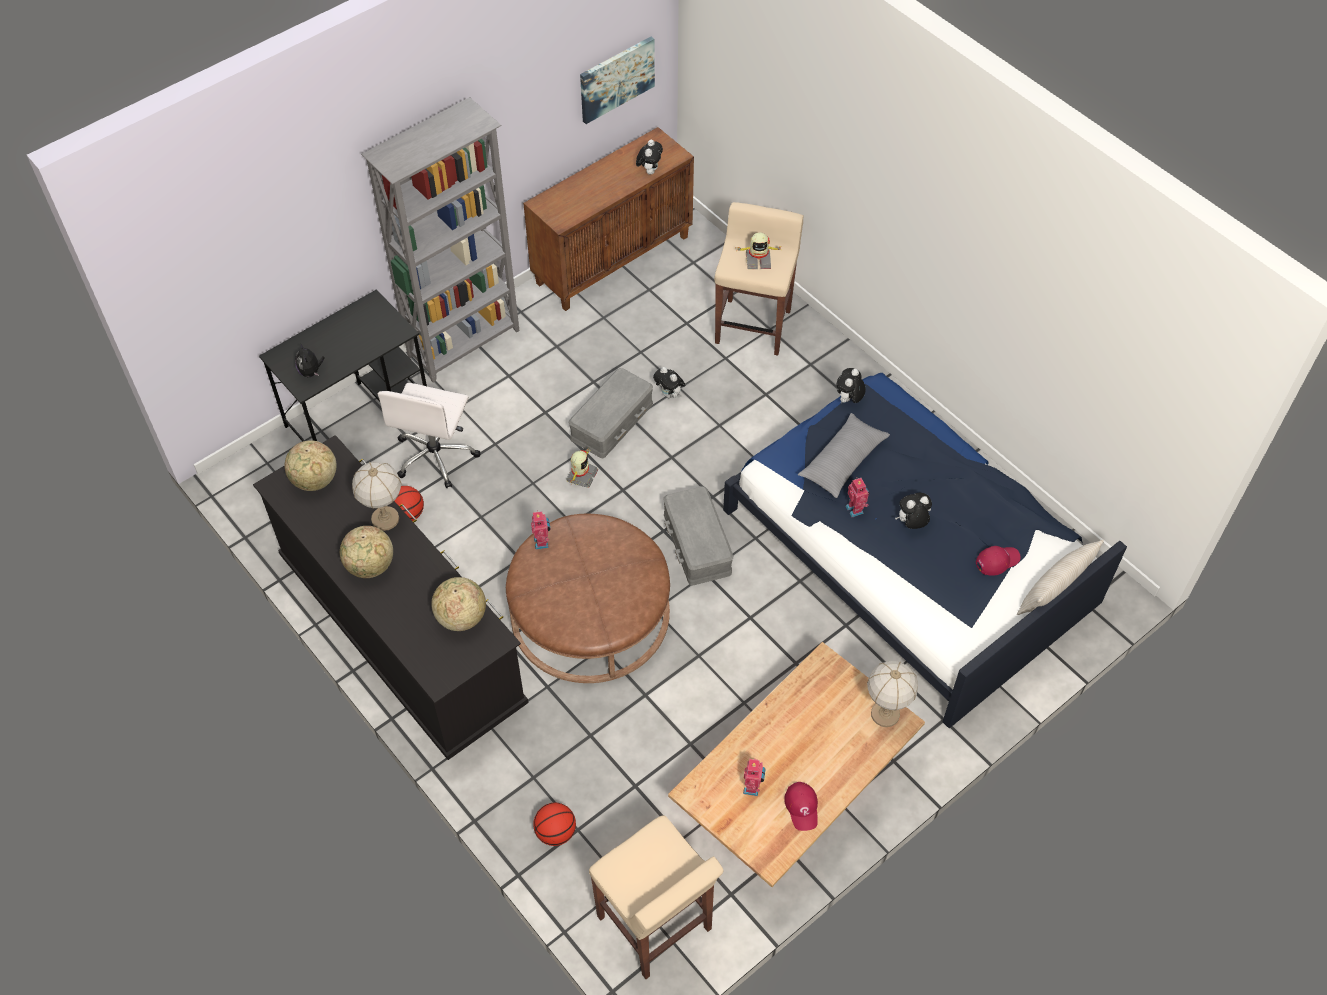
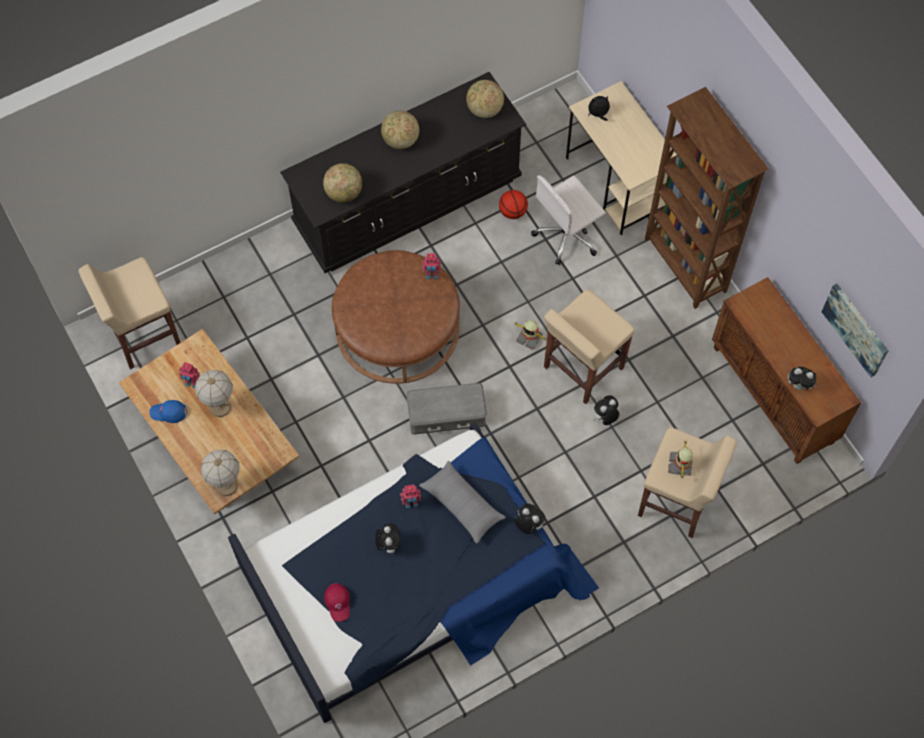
camera: 100 degrees right, 10 degrees up
(359, 415) = (617, 184): black desk -> beige desk
(385, 519) = (440, 151): table lamp -> table lamp (220, 407)
(436, 456) = (567, 235): white office chair -> white office chair turned 60 degrees counterclockwise
(465, 343) = (685, 266): grey bookcase -> brown bookcase
(555, 832) = (225, 283): basketball -> none
(612, 421) = (582, 368): grey storage box -> beige stool
(802, 807) = (168, 412): red cap -> blue cap
(1054, 589) = (303, 644): beige pillow -> none

